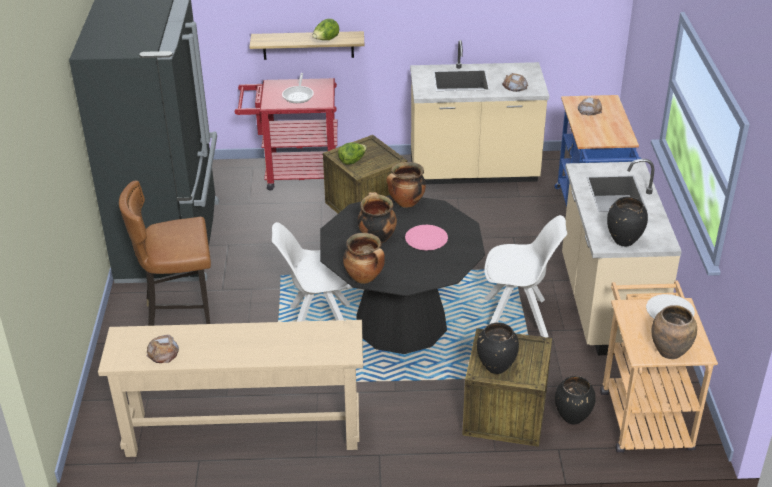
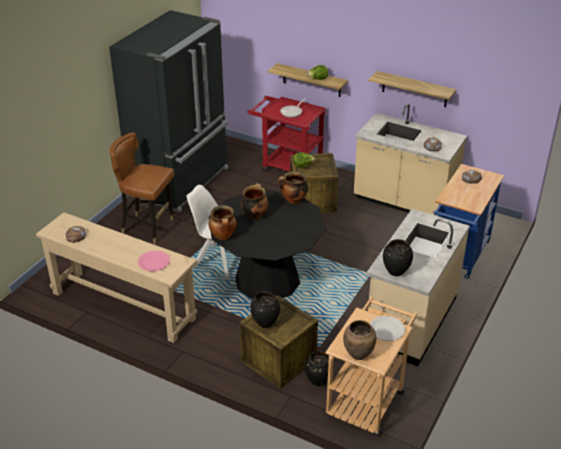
camera: 30 degrees right, 0 degrees up
(426, 239) = (283, 226): pink plate -> pink plate (153, 262)
(461, 20) = (414, 89): none -> shelf
(518, 317) = (343, 305): white chair -> none

